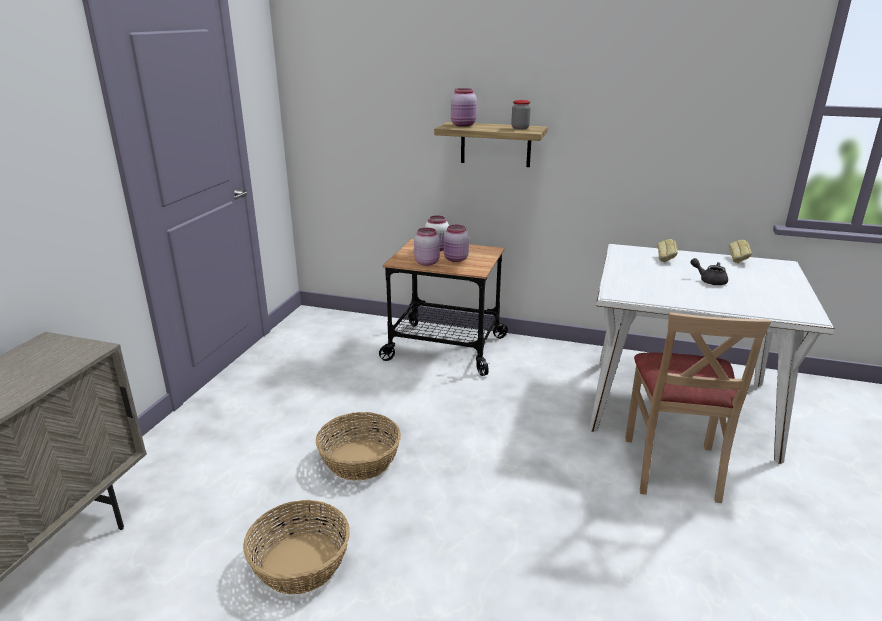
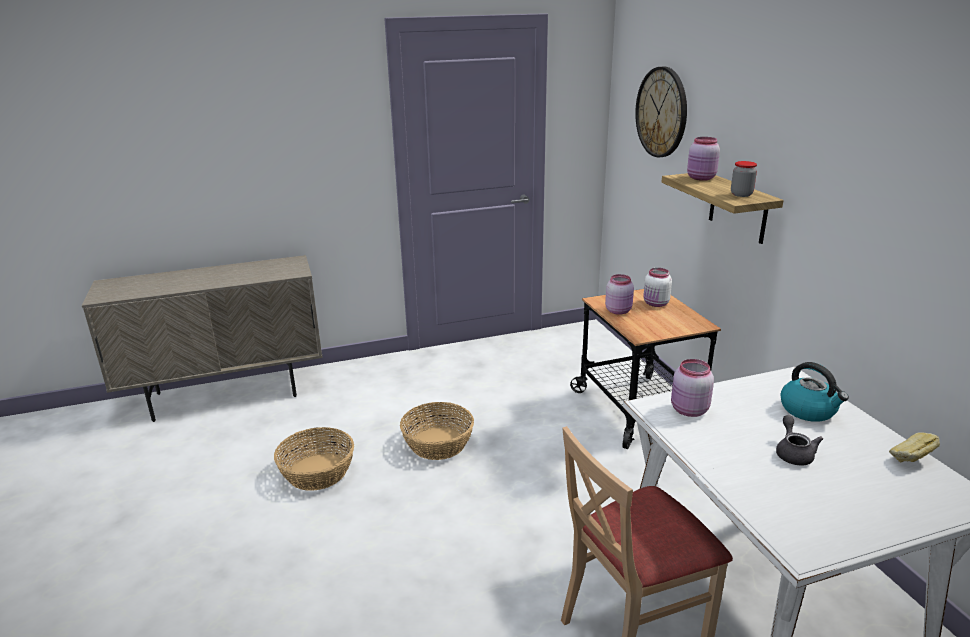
camera: 55 degrees right, 0 degrees up
(372, 77) = (661, 112): none -> wall clock
(456, 259) = (648, 319): pink jar -> pink jar (688, 410)
(665, 259) = (809, 410): bread -> kettle

